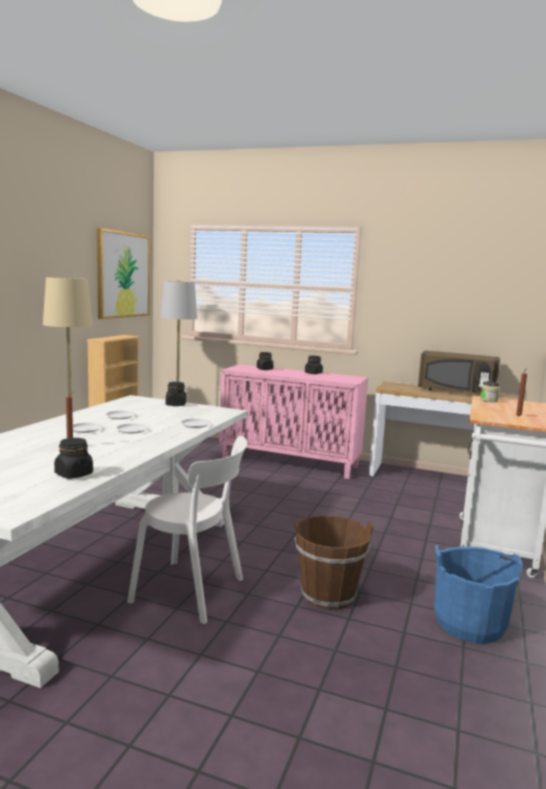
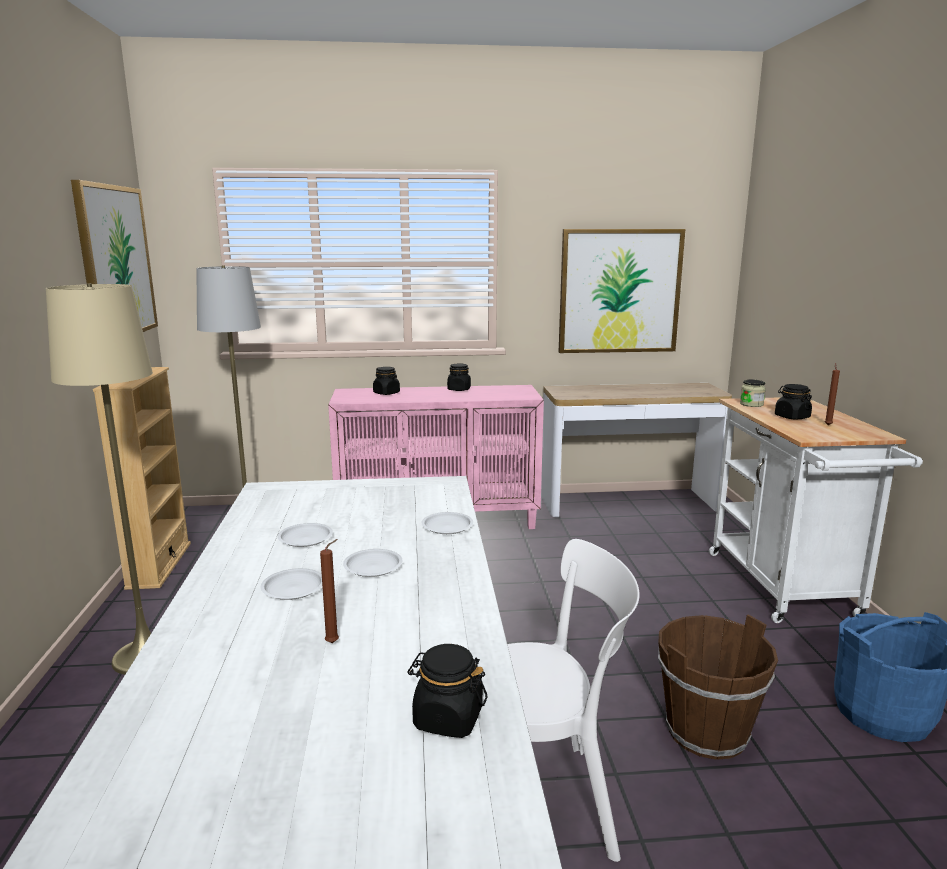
camera: 25 degrees left, 5 degrees up
(175, 405) = (351, 488): black jar -> black jar (791, 417)
(447, 316) = (619, 291): none -> picture
(456, 391) = (646, 389): brown microwave -> none

